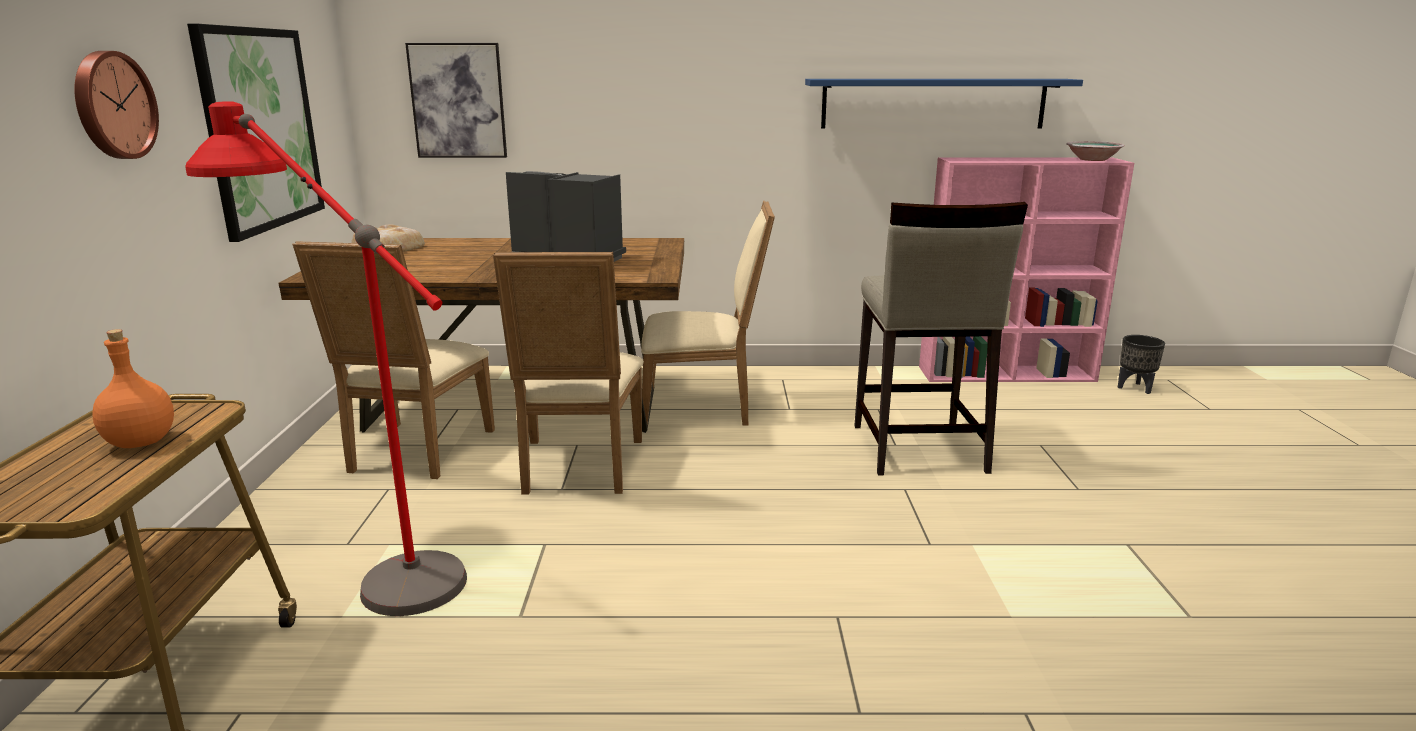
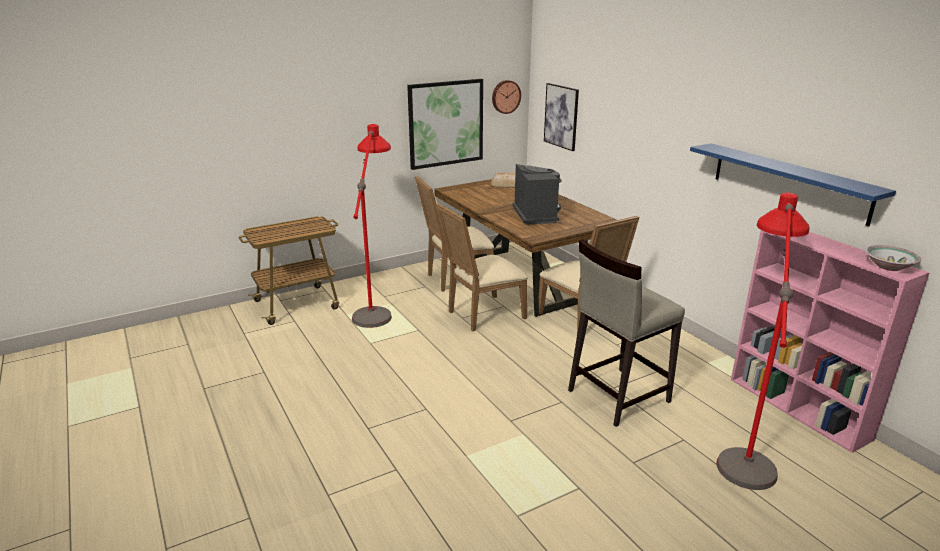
camera: 60 degrees right, 5 degrees up
(112, 105) = (358, 118): wall clock -> wall clock (505, 96)
(142, 442) = (299, 231): orange bottle -> none
(1063, 418) = (745, 444): none -> red floor lamp
(1135, 388) = (868, 474): black planter -> none

